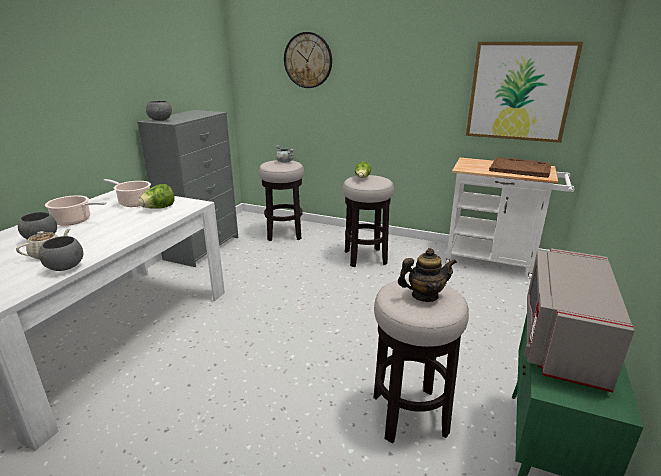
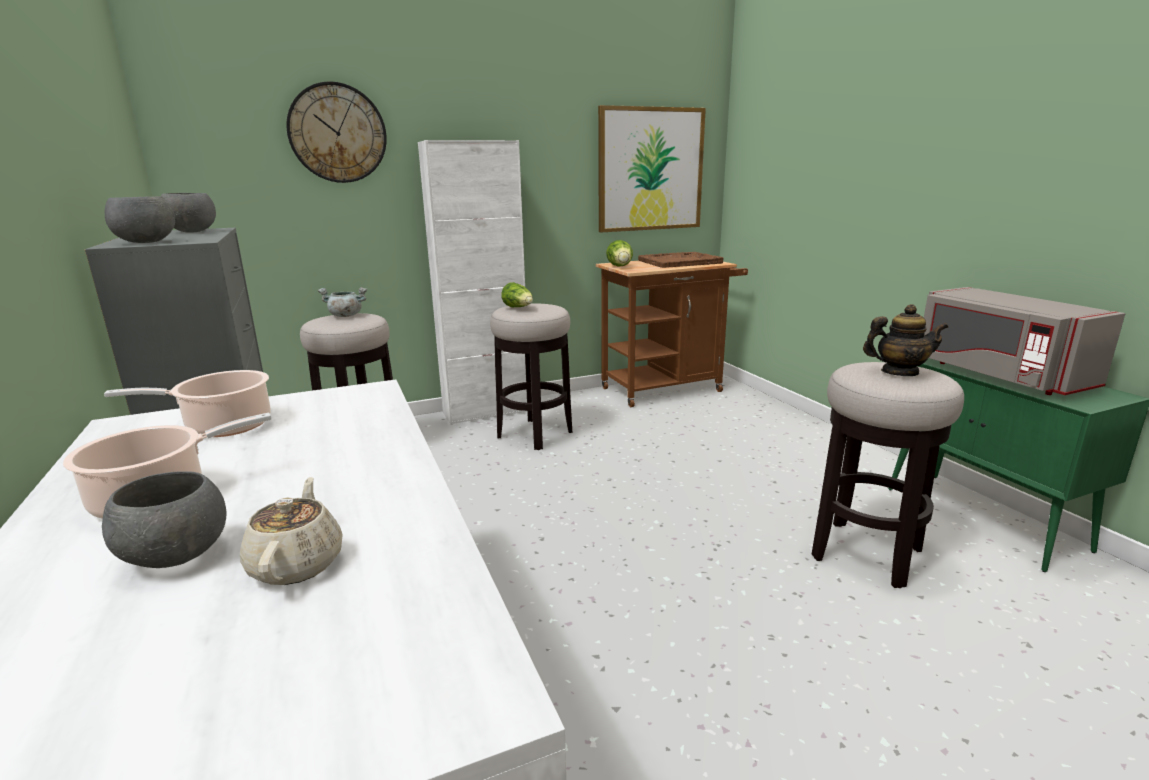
camera: 45 degrees left, 5 degrees down
(65, 268) = (427, 556): grey bowl -> grey bowl (191, 232)
(159, 208) = (316, 416): lettuce -> lettuce (620, 267)
(364, 236) = (486, 412): none -> white cabinet
(424, 296) = (899, 372): teapot -> teapot turned 60 degrees clockwise
(495, 262) = (668, 388): white cart -> brown cart

